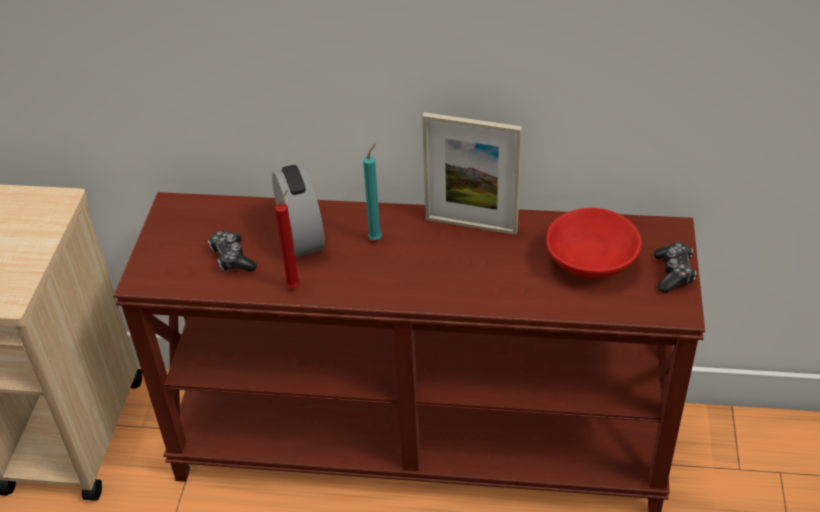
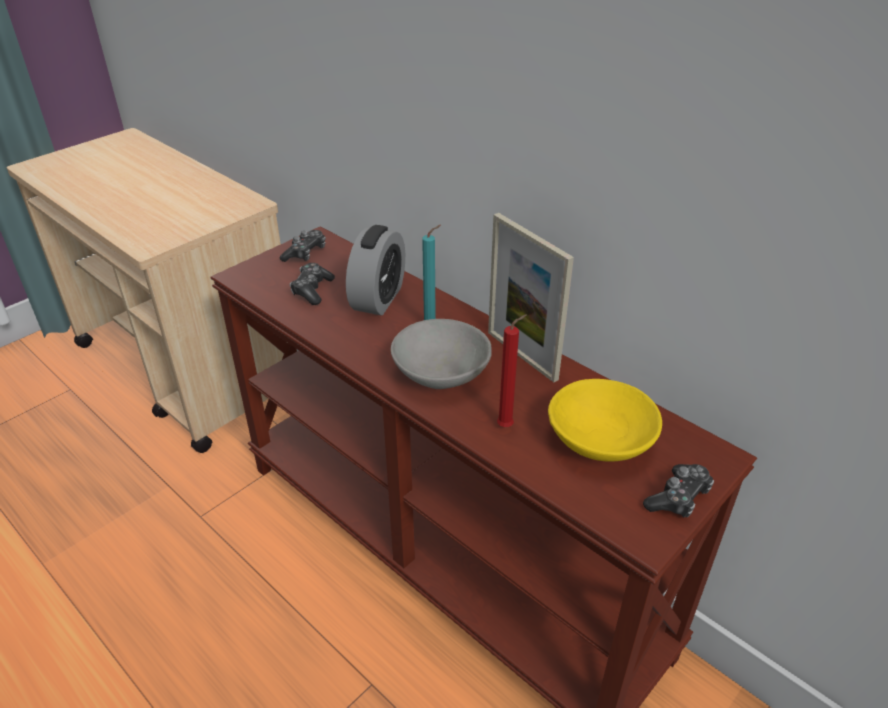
camera: 35 degrees right, 5 degrees down
(180, 226) = (305, 253): none -> game controller
(295, 286) = (330, 331): red candle -> red candle (507, 426)
(428, 274) = (441, 374): none -> grey bowl
(590, 262) = (600, 441): red bowl -> yellow bowl

